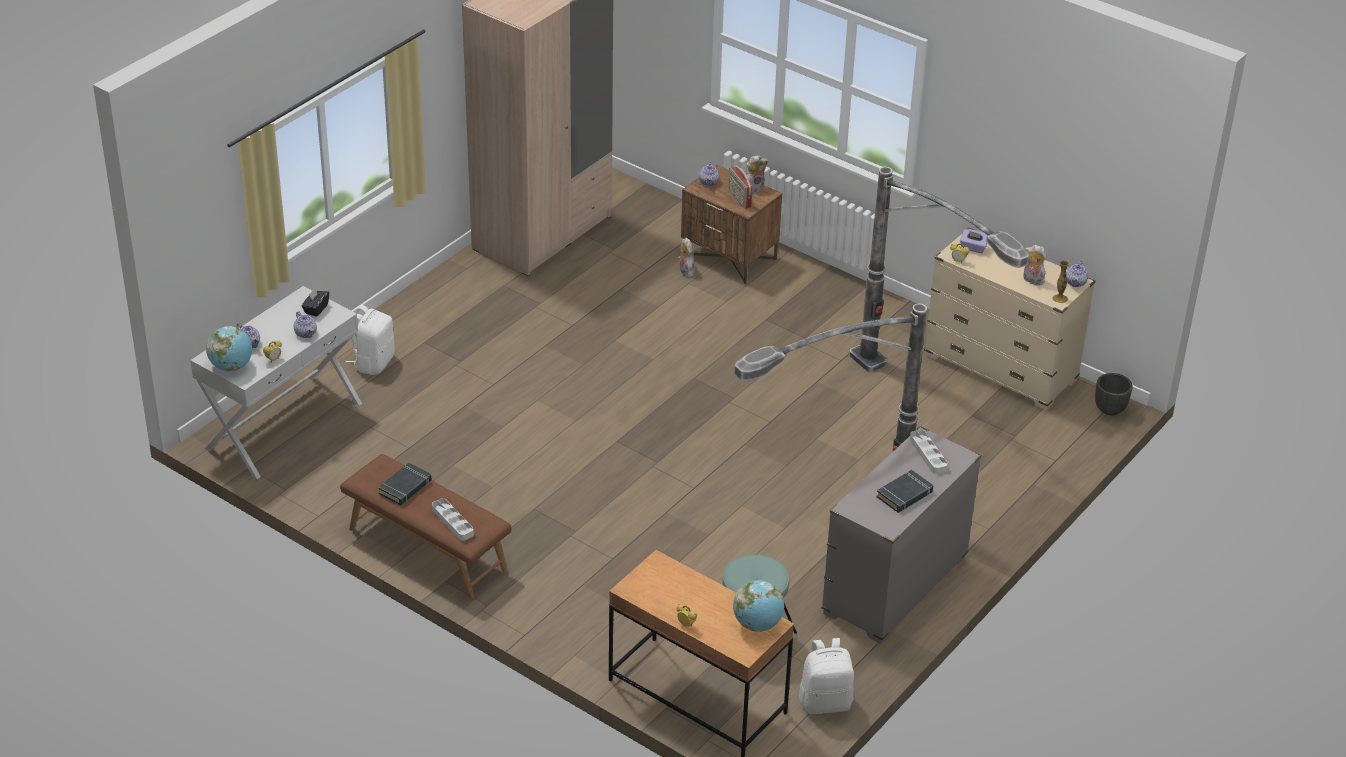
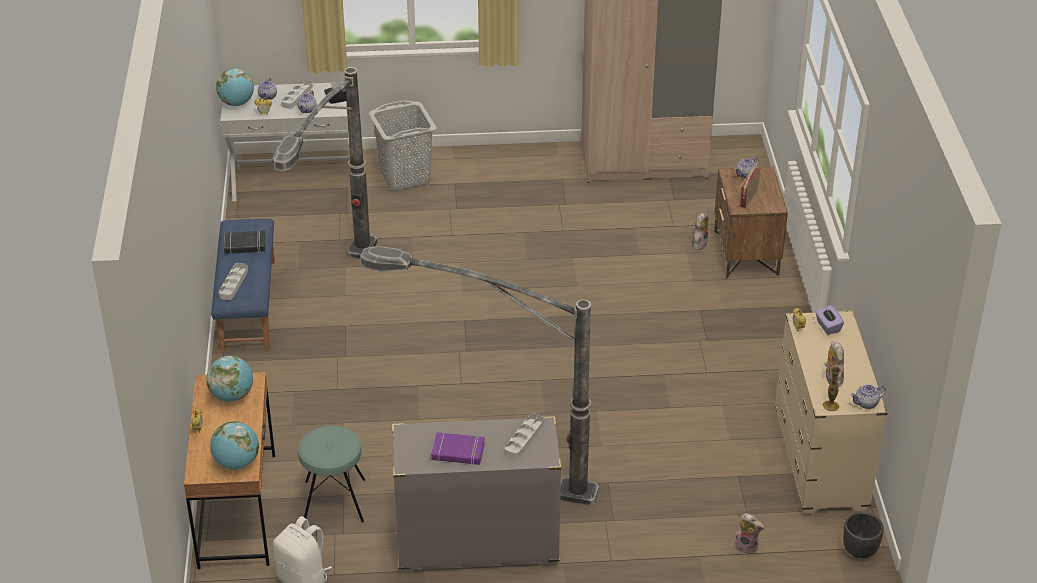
camera: 50 degrees right, 0 degrees up
(275, 328) = (297, 96): none -> grey tray
(373, 363) = (405, 176): white backpack -> grey laundry basket
(426, 549) = (247, 305): brown bench -> blue bench
(665, 584) = (232, 396): none -> globe
(754, 188) = (772, 197): plush toy -> plush toy (747, 546)
(905, 495) = (458, 452): black book -> purple book
(923, 407) = (711, 445): floor lamp -> floor lamp (335, 298)

